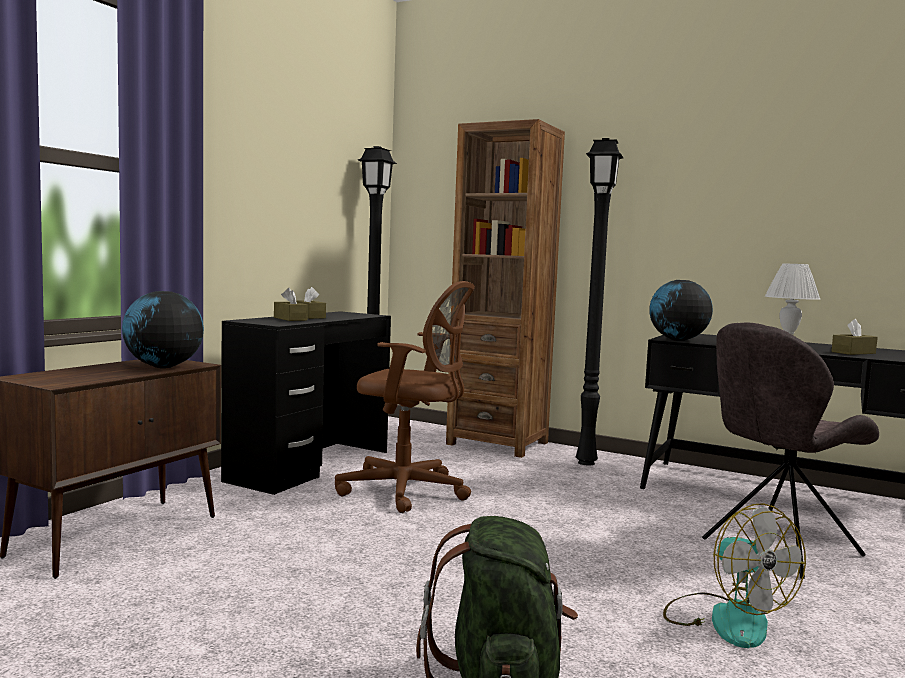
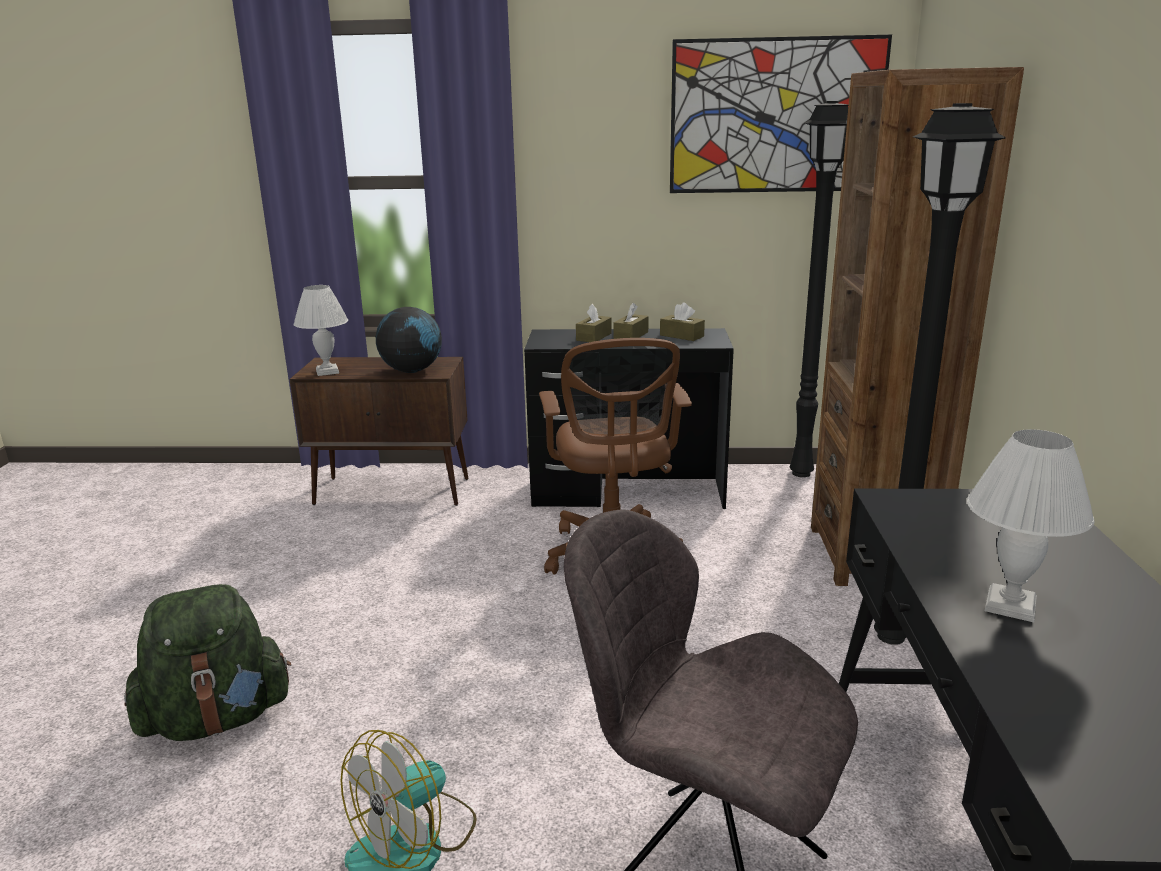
camera: 65 degrees right, 15 degrees up
(70, 380) = (327, 371): none -> white table lamp
(340, 152) = (776, 116): none -> picture
(678, 340) = (897, 507): globe -> none
(853, 352) = (1073, 685): brown tissue box -> brown tissue box (681, 336)

